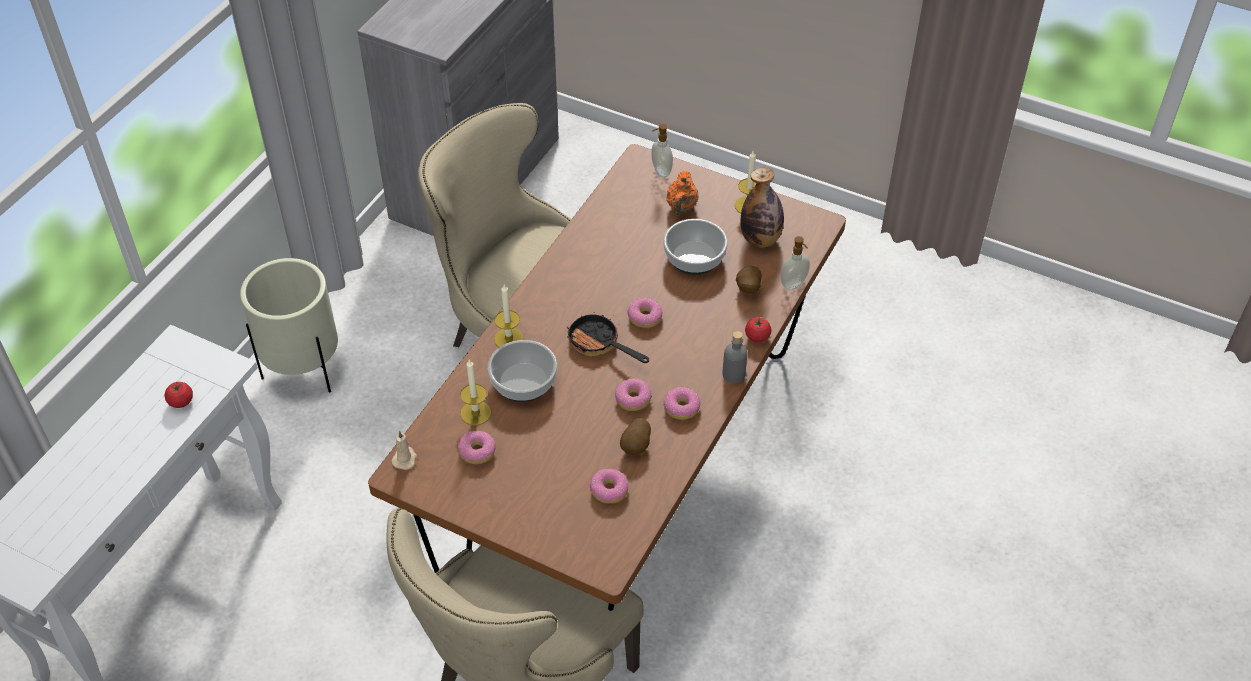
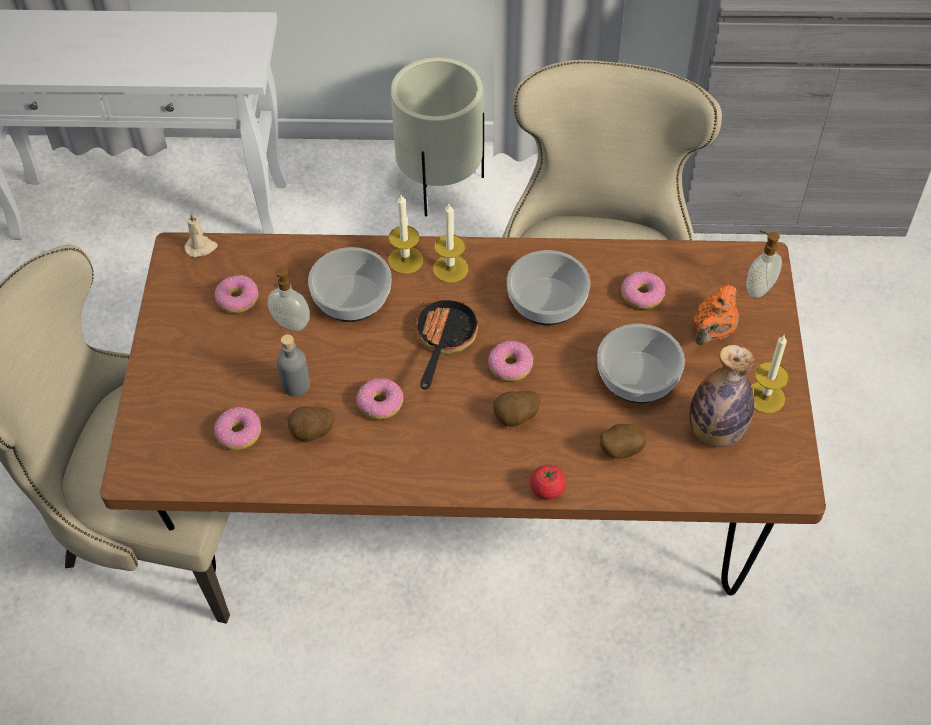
camera: 65 degrees right, 5 degrees up
(181, 402) = (188, 62): tomato -> none
(475, 413) = (288, 276): candle -> candle (450, 269)
(599, 276) = (547, 300): none -> bowl
(681, 207) = (712, 331): orange teapot -> orange teapot turned 45 degrees counterclockwise
(681, 408) = (391, 455): donut -> donut (642, 295)
(691, 331) = (516, 419): none -> potato
(733, 374) = (472, 487): grey bottle -> grey bottle (296, 385)
(794, 284) = (661, 496): soap dispenser -> soap dispenser (290, 324)

